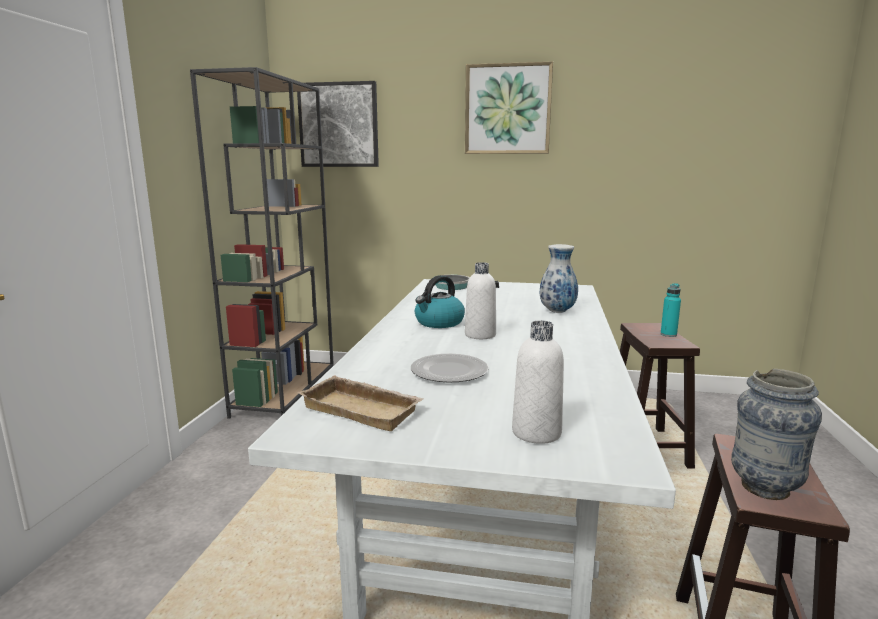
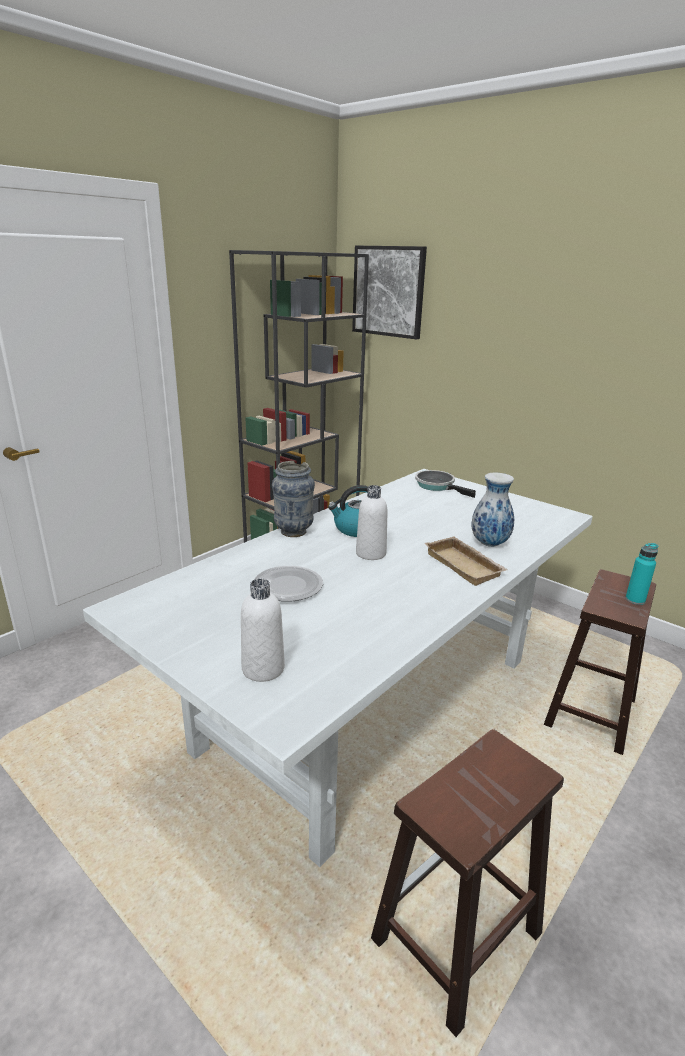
camera: 30 degrees right, 10 degrees up
(364, 409) = (182, 602): beige tray -> beige tray (466, 565)
(507, 109) = (558, 287): picture -> none
(764, 487) = (450, 798): vase -> vase (293, 532)

